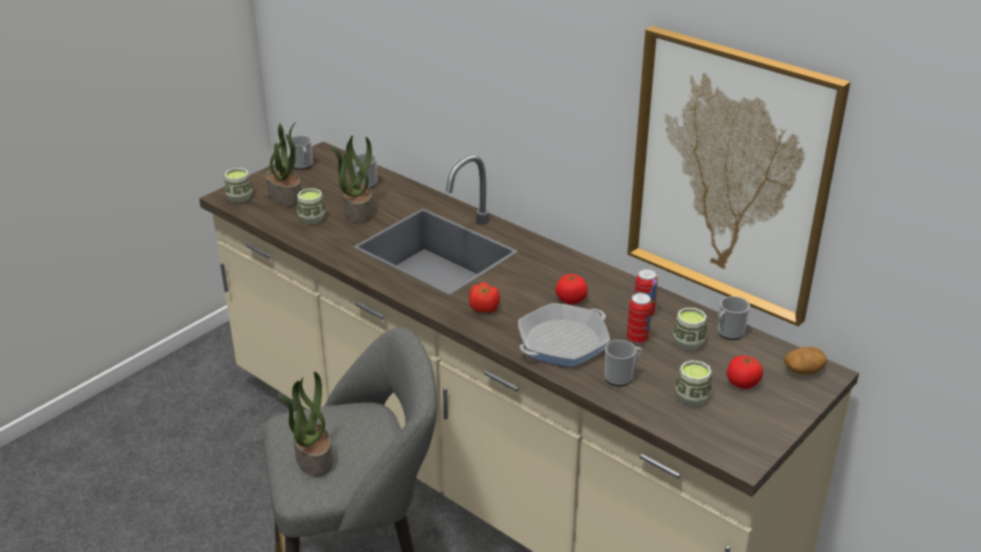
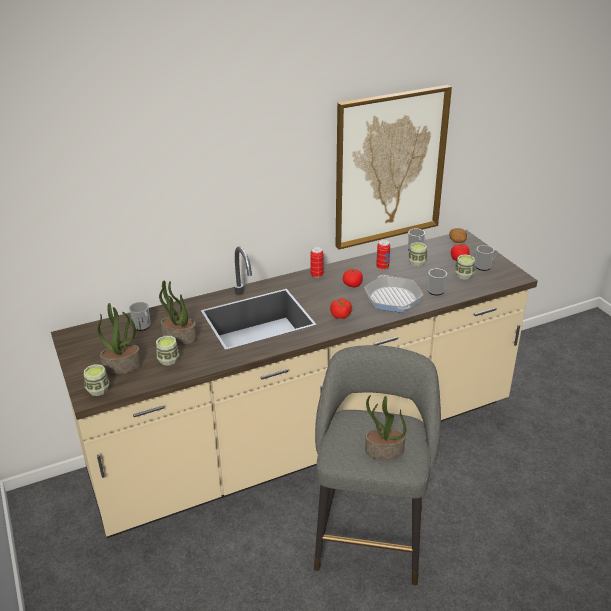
camera: 65 degrees left, 0 degrees up
(303, 166) = (81, 348): mug -> mug (485, 266)
(637, 339) = (404, 276): can -> can (317, 275)

